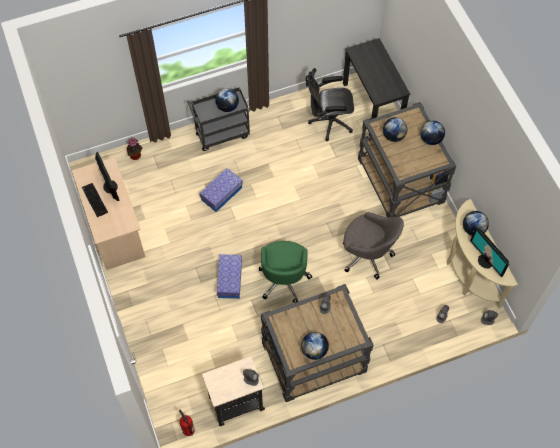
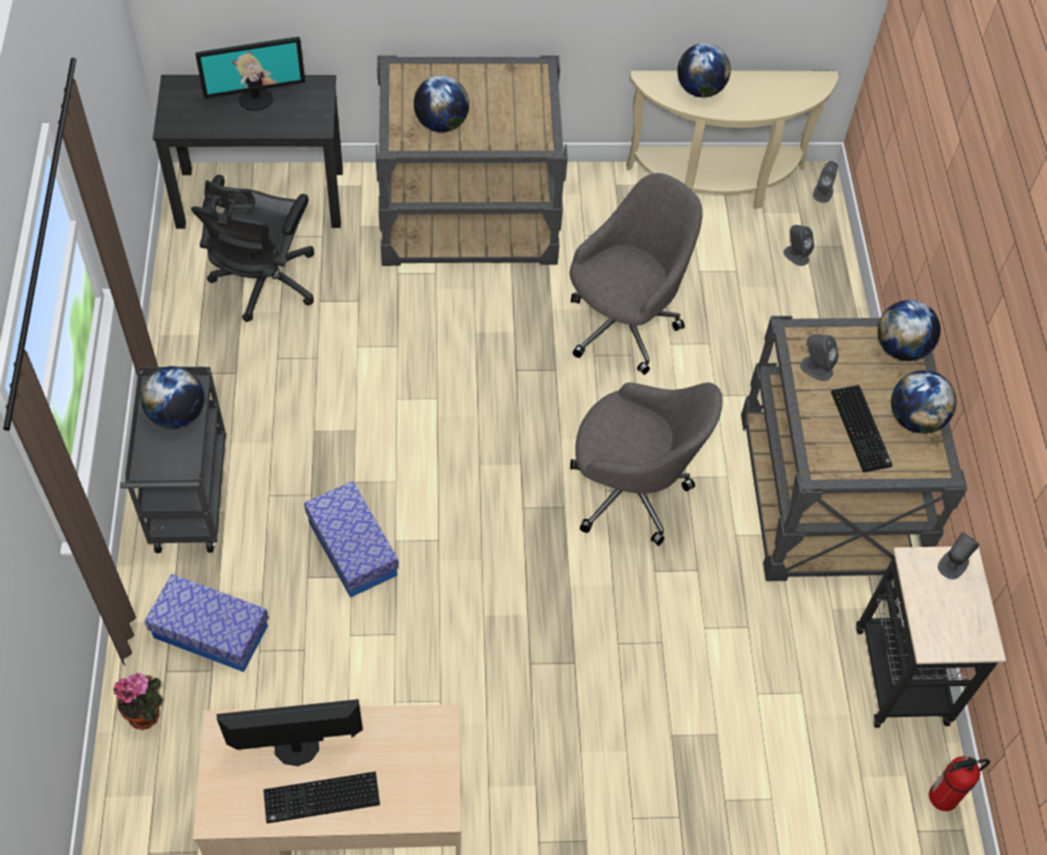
camera: 75 degrees left, 5 degrees down
(230, 280) = (589, 599): storage box -> storage box (210, 632)
(284, 281) = (630, 493): green office chair -> grey office chair
(300, 331) = (862, 429): none -> keyboard
(431, 139) = (478, 70): globe -> globe (901, 348)
(485, 261) = (774, 96): monitor -> monitor (256, 98)

